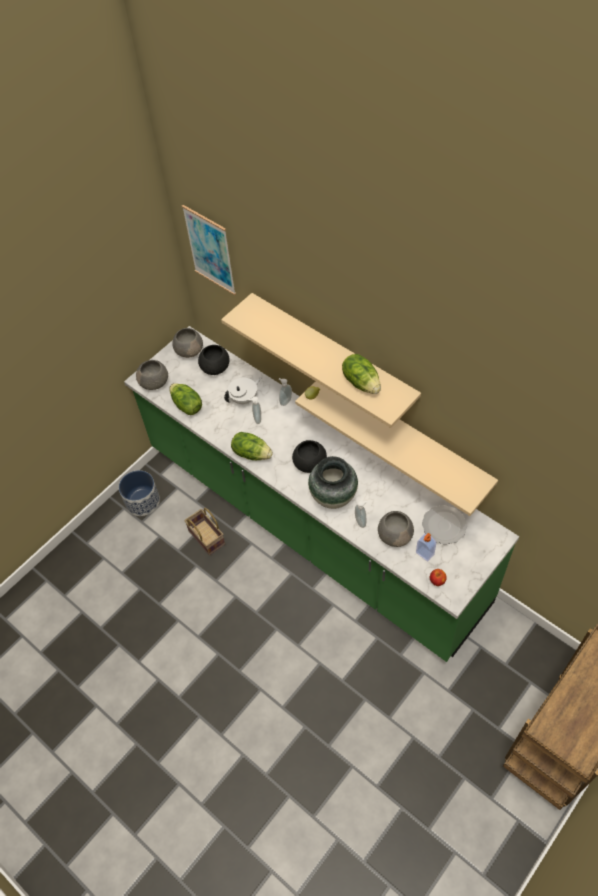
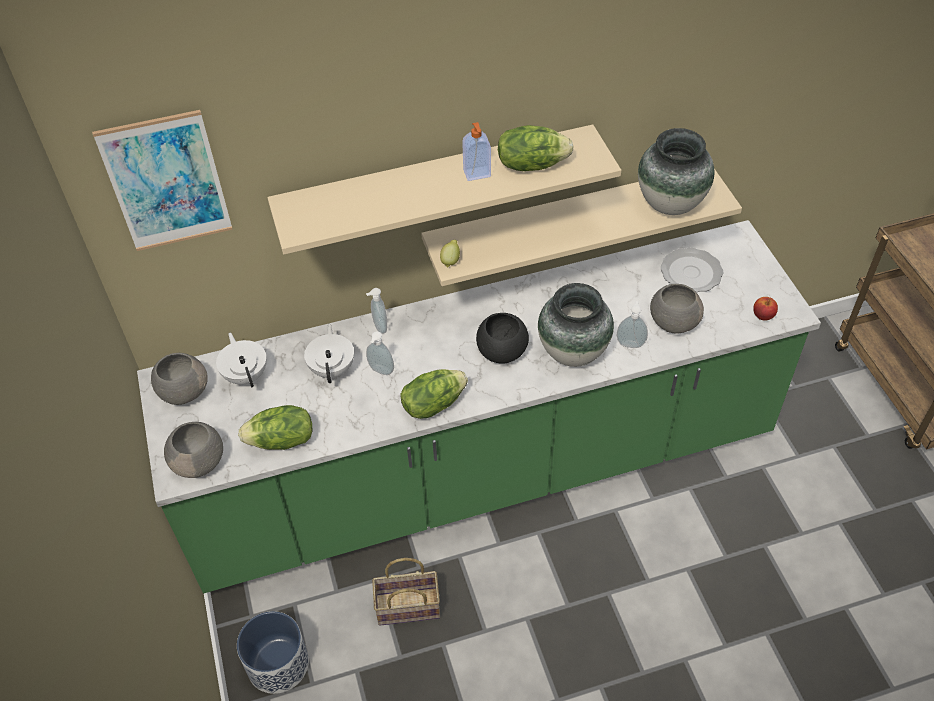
camera: 60 degrees left, 5 degrees down
(215, 367) = (246, 374): black bowl -> white teapot
(424, 554) = (718, 308): soap dispenser -> soap dispenser (477, 174)
(442, 474) = (670, 203): none -> vase

